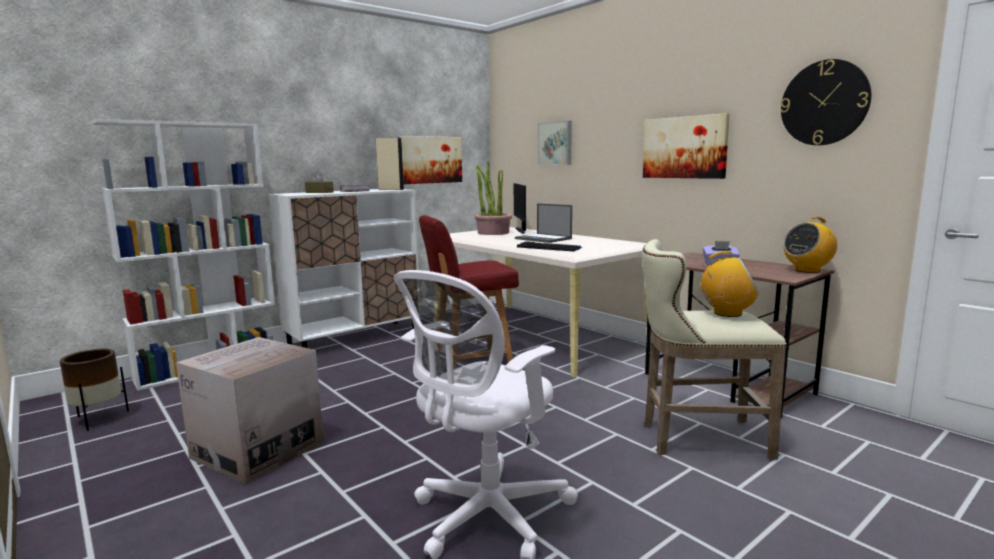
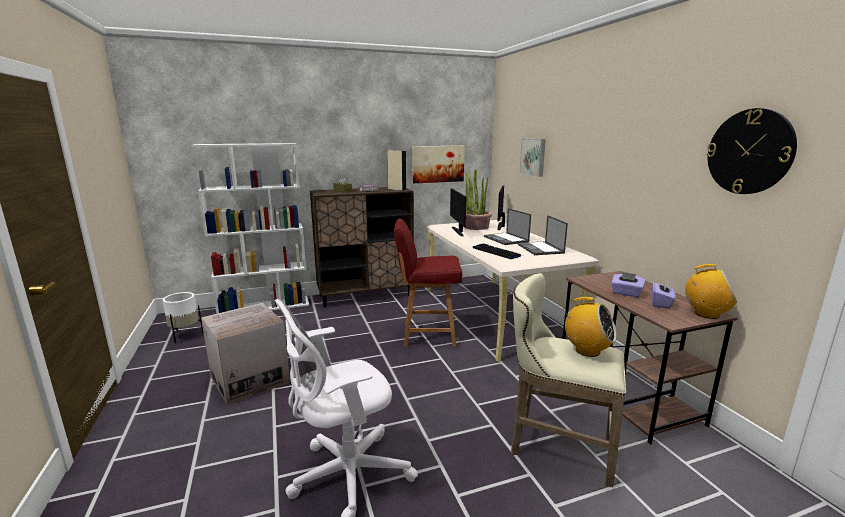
camera: 20 degrees right, 5 degrees up
(98, 419) = (185, 335): brown planter -> white planter
(355, 338) = (366, 295): white cabinet -> brown cabinet
(478, 237) = (458, 231): none -> monitor
(592, 242) = (541, 249): none -> laptop
(684, 147) = (625, 176): picture -> none
(760, 268) = (661, 303): none -> purple tissue box
(807, 270) = (706, 314): radio -> radio turned 150 degrees counterclockwise

